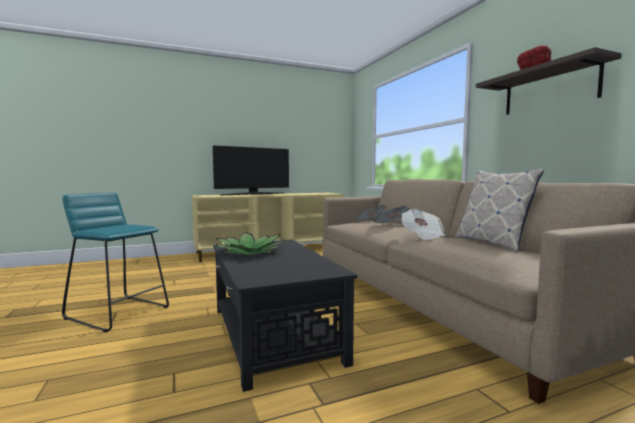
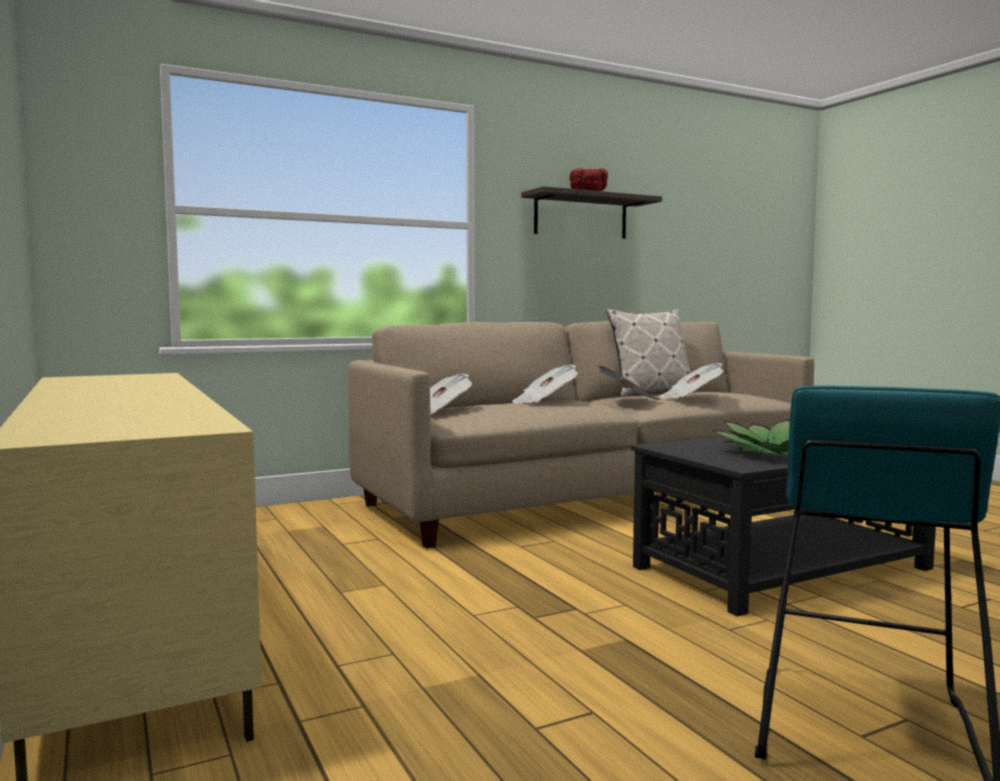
camera: 95 degrees left, 0 degrees up
(253, 194) = (95, 403): television -> none
(448, 245) = (691, 397): none -> newspaper

